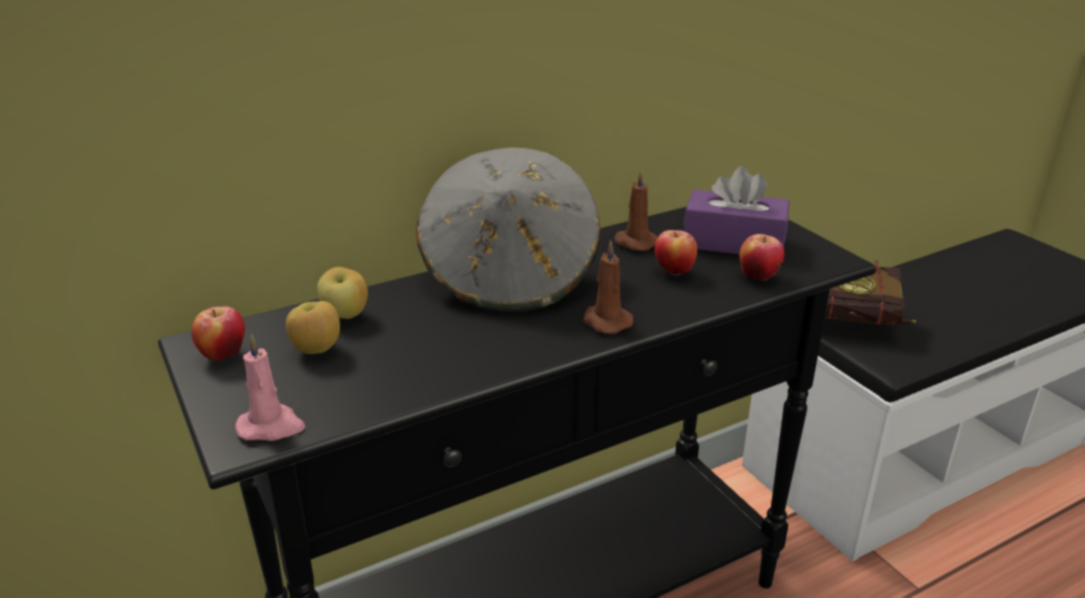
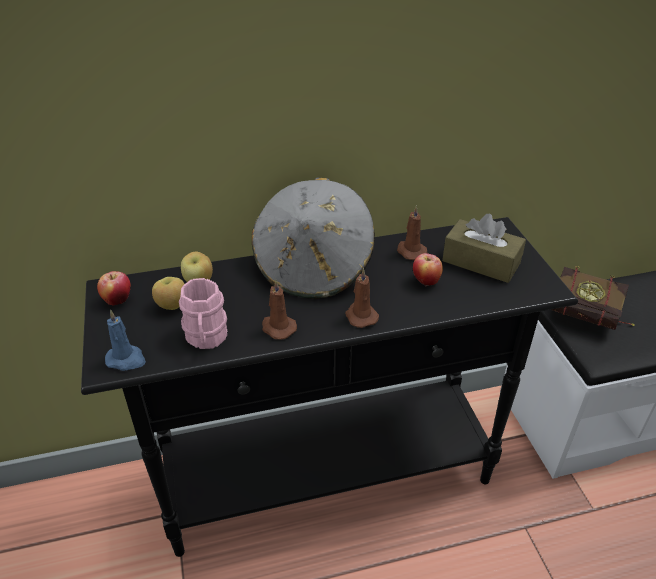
camera: 15 degrees right, 10 degrees up
(272, 427) = (126, 359): pink candle -> blue candle
(389, 381) = (206, 338): none -> pink mug
(493, 352) = (277, 328): none -> brown candle
(733, 242) = (481, 262): purple tissue box -> brown tissue box
(758, 277) = (484, 296): apple -> none

